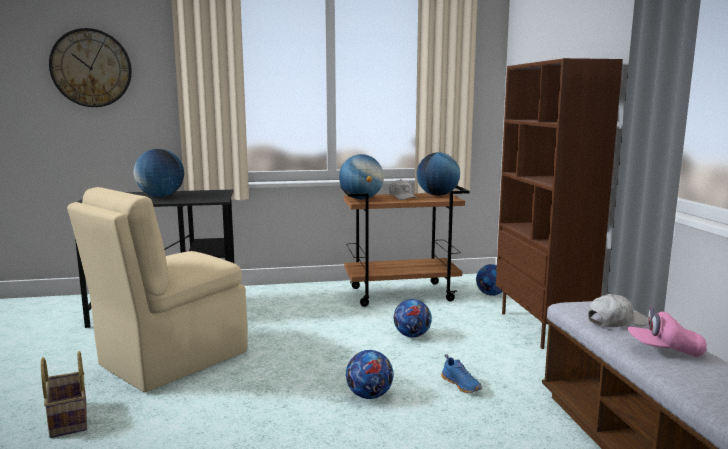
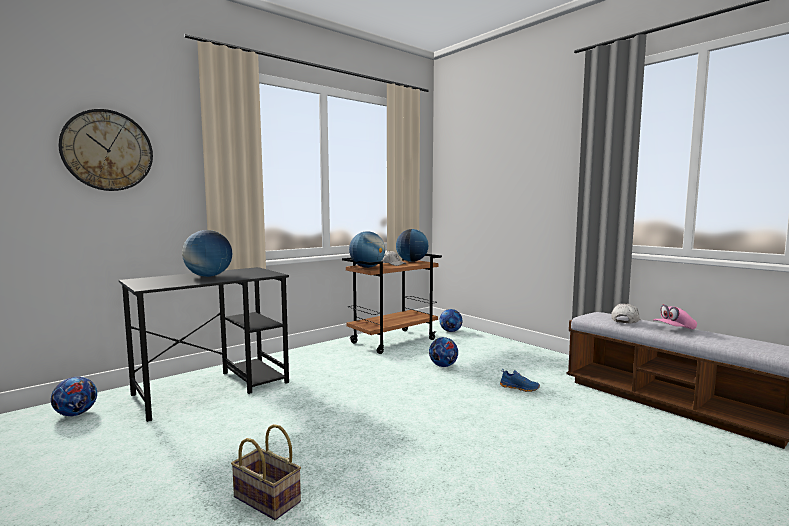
camera: 30 degrees left, 5 degrees down
(170, 359) = (285, 425): beige chair -> none
(369, 395) = (478, 409): football -> football (76, 414)
(542, 328) = (510, 346): brown bookcase -> none

